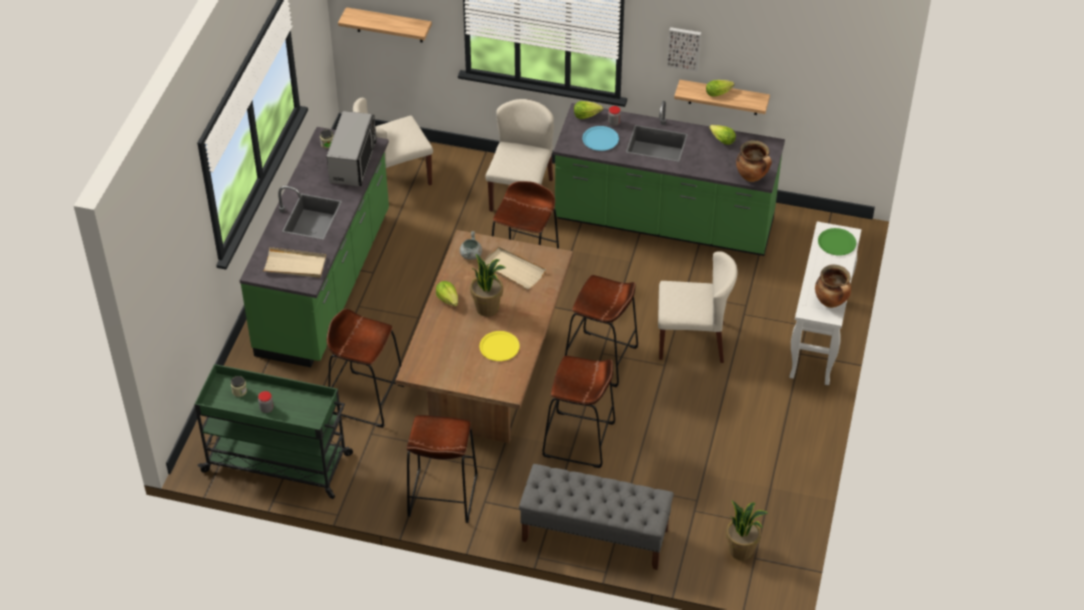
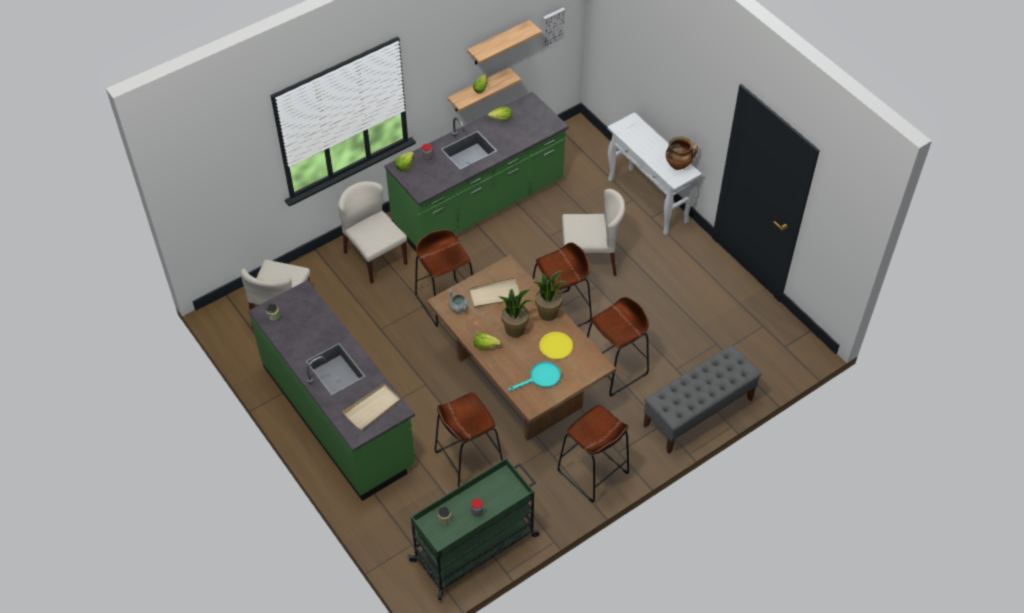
camera: 50 degrees left, 5 degrees up
(353, 162) = (308, 312): microwave -> none
(389, 25) = (223, 201): shelf -> shelf (498, 43)
(451, 359) = (541, 378): none -> turquoise frying pan
(600, 139) = (434, 173): blue plate -> none
(684, 48) = (447, 71): picture -> picture (552, 26)
(692, 340) = (590, 259): beige chair -> beige chair turned 45 degrees clockwise
(741, 550) = (773, 349): potted plant -> potted plant (548, 313)
(752, 177) = (548, 127): cooking pot -> none
(837, 242) = (634, 130): green plate -> none

